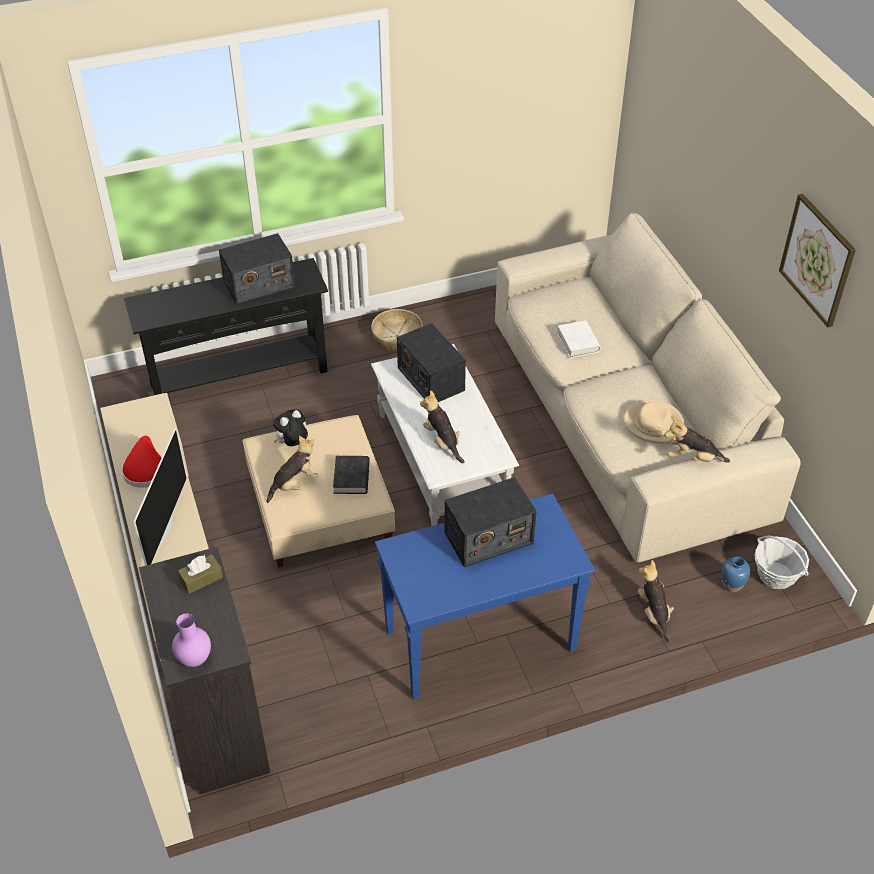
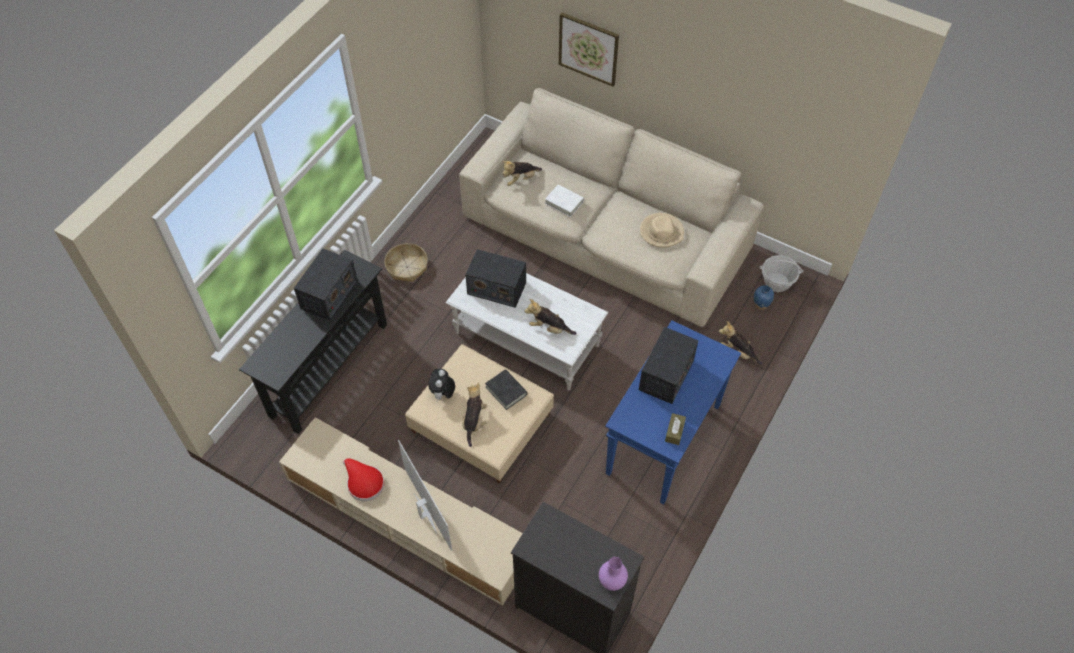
camera: 40 degrees left, 10 degrees up
(201, 579) = (558, 529): brown tissue box -> brown tissue box (674, 431)
(692, 458) = (710, 242): plush toy -> plush toy (520, 179)
(817, 260) = (746, 75): picture -> picture (588, 49)

